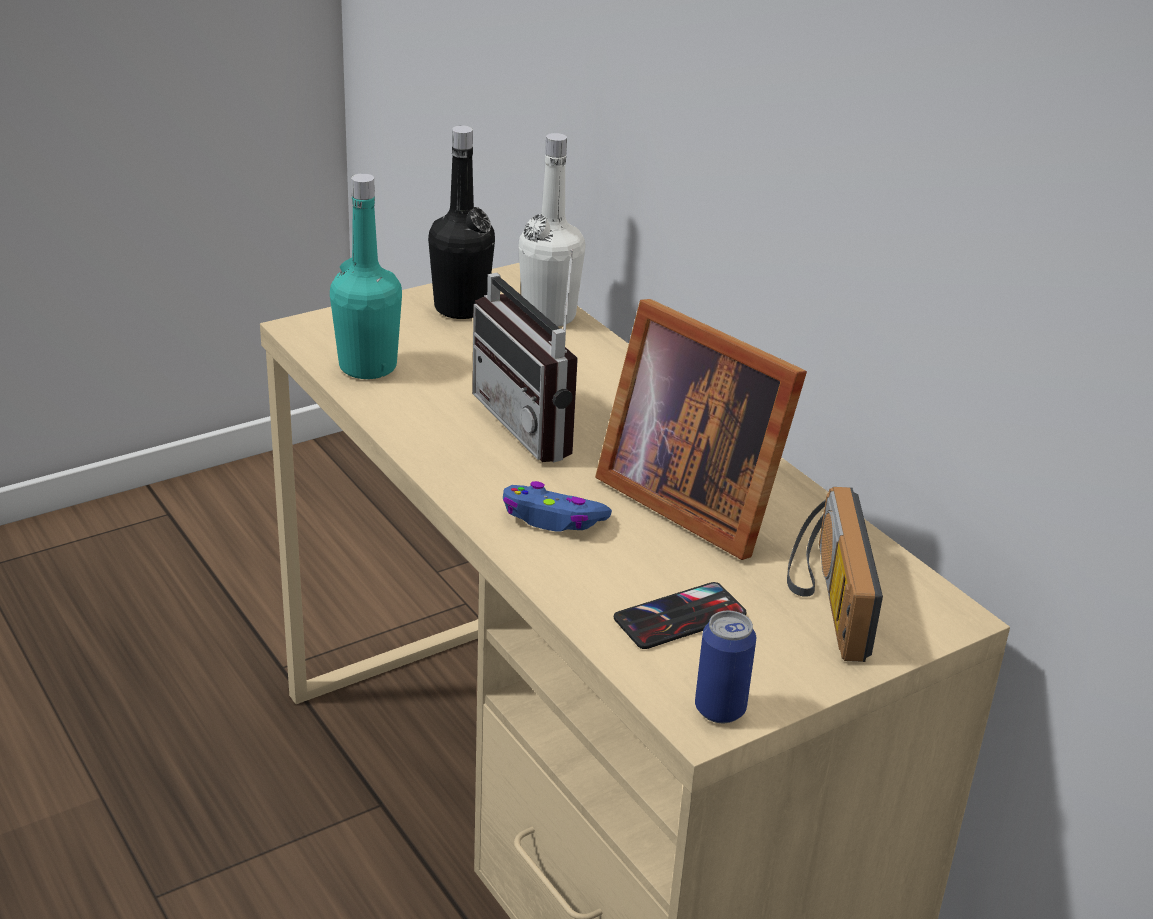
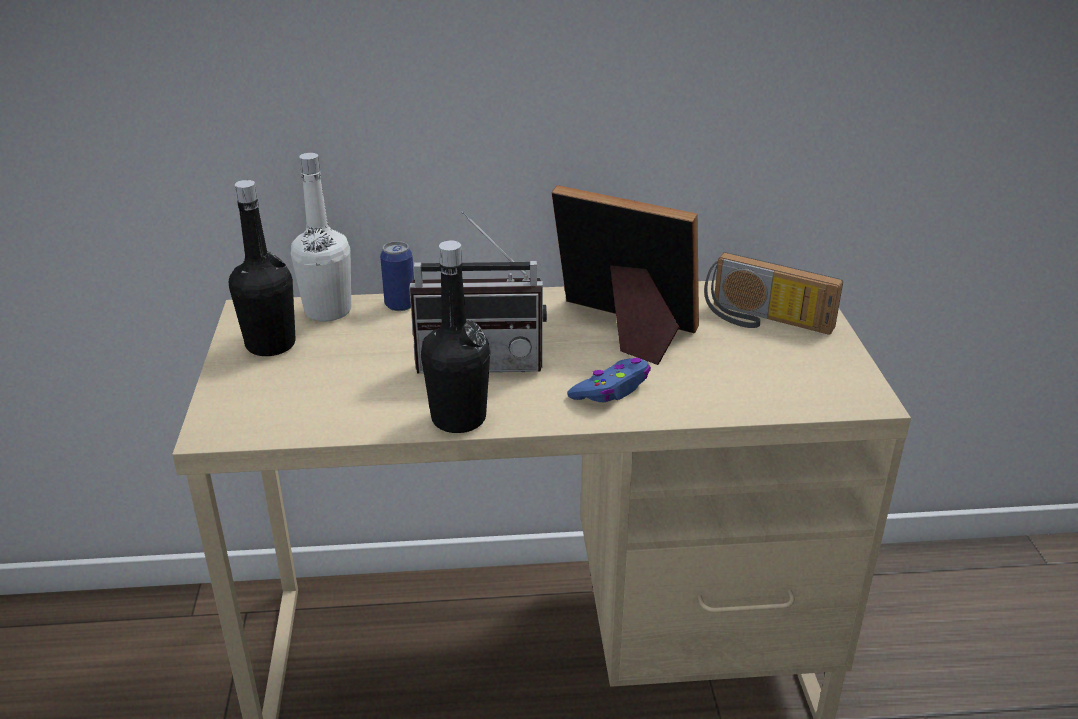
camera: 60 degrees left, 0 degrees up
(368, 366) = (317, 414): turquoise bottle -> none
(420, 440) = (458, 418): none -> black bottle
(680, 617) = (757, 375): phone -> none
(691, 498) = (624, 330): picture frame -> picture frame turned 135 degrees counterclockwise
(720, 709) = (859, 390): can -> can (400, 305)

